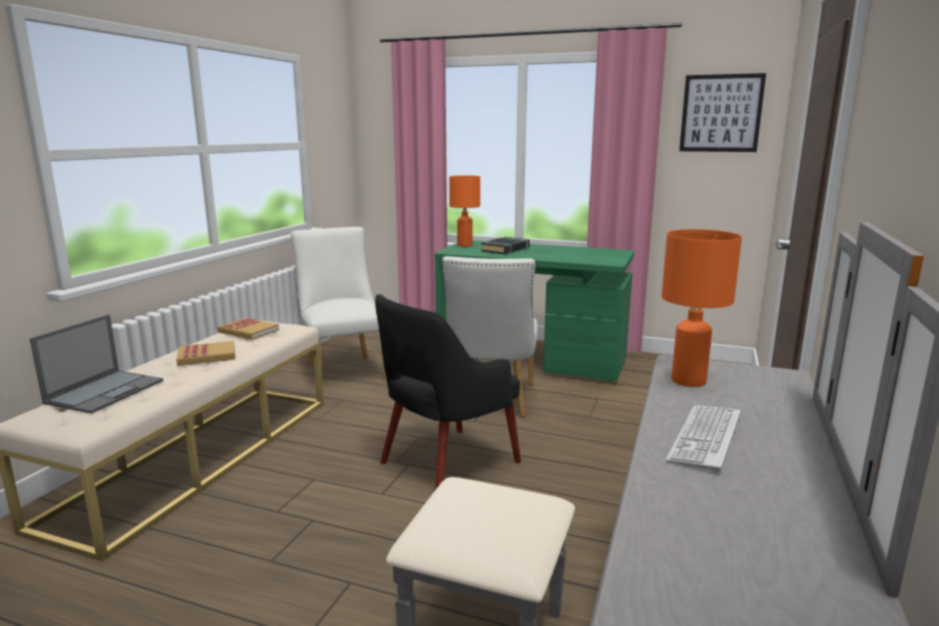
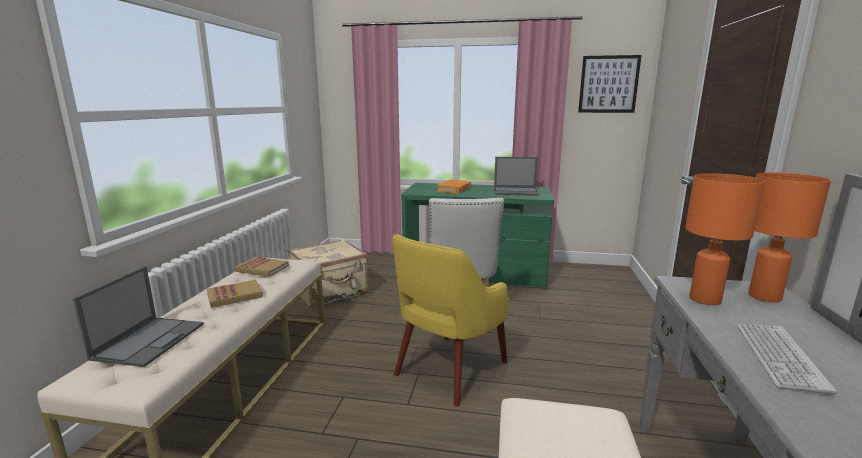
camera: 10 degrees left, 0 degrees up
(344, 370) = (330, 292): white chair -> beige suitcase
(447, 463) = (449, 369): black armchair -> yellow armchair
(465, 245) = (420, 187): orange table lamp -> orange table lamp (765, 297)
(506, 249) = (454, 189): black book -> orange book
(584, 254) = (516, 191): none -> laptop

